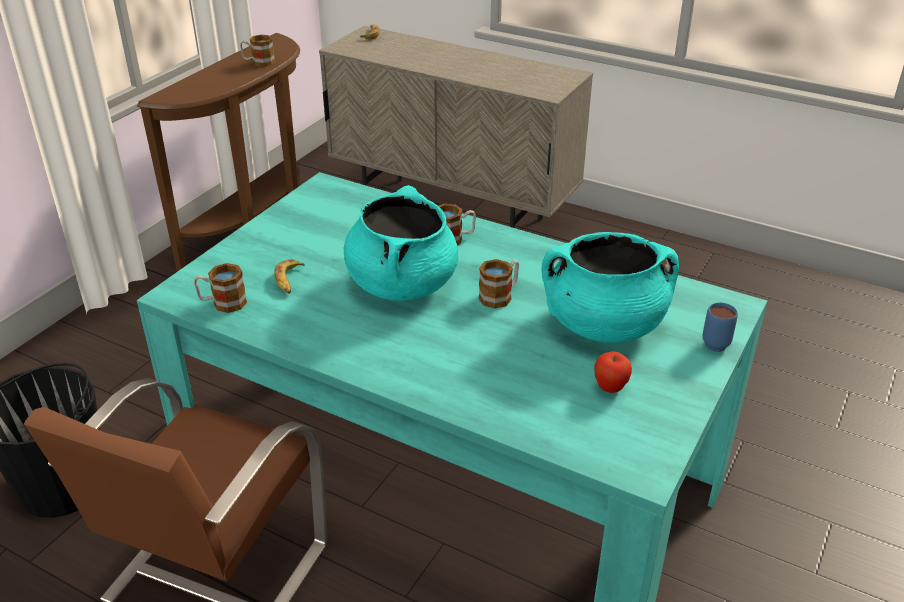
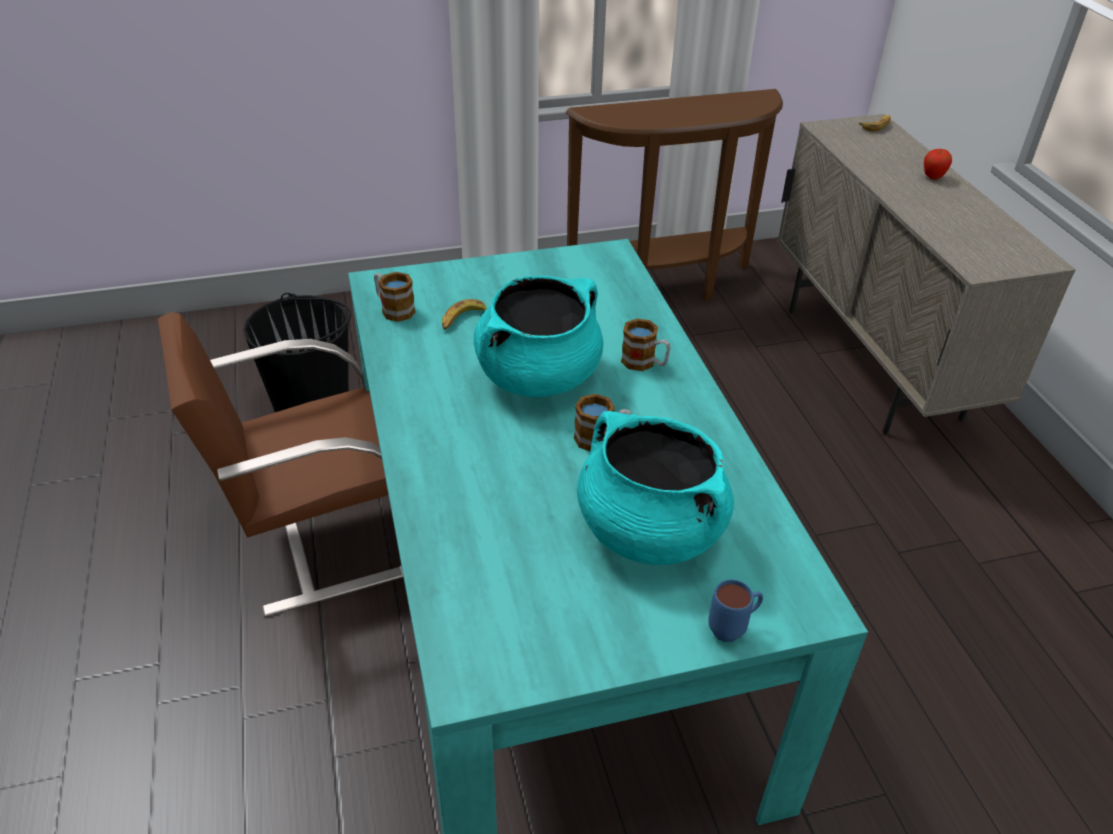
camera: 45 degrees right, 5 degrees up
(258, 62) = (714, 112): mug -> none
(610, 388) = (558, 590): apple -> apple (932, 177)

